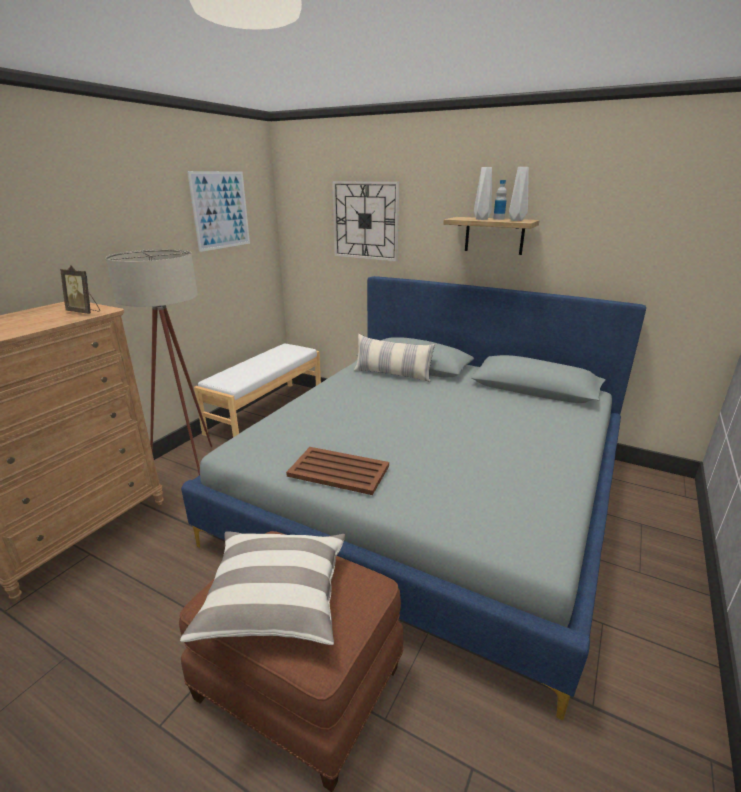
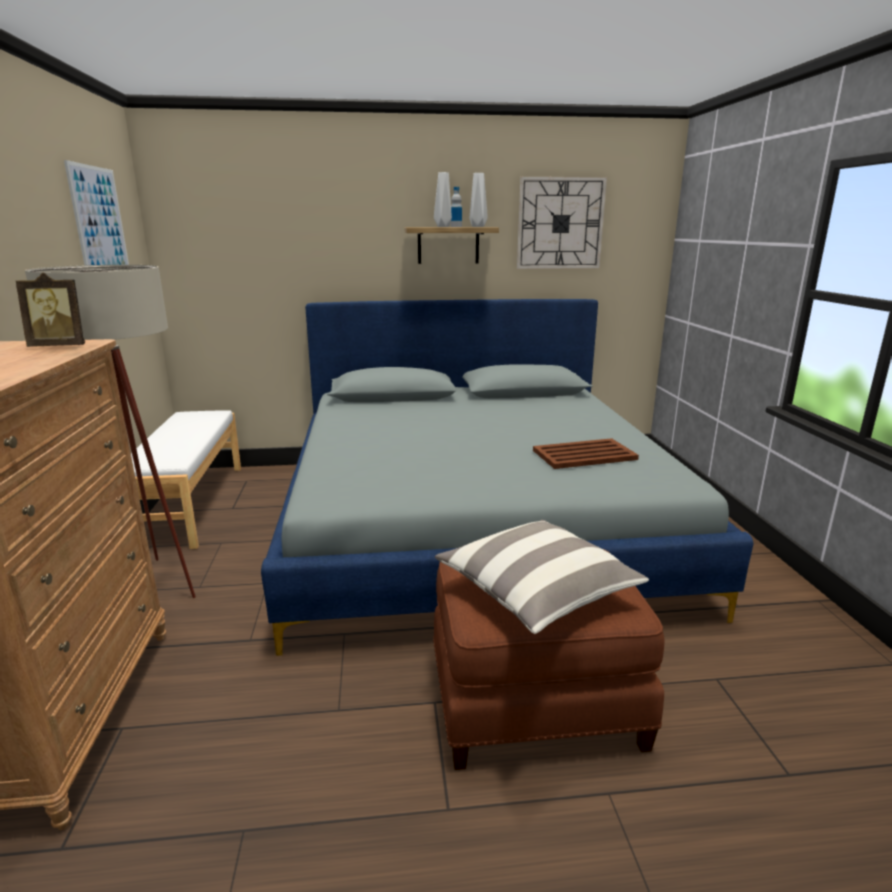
camera: 35 degrees left, 5 degrees down
(339, 471) = (465, 482): brown tray -> brown tray (585, 455)
(365, 221) = (289, 236): wall clock -> wall clock (560, 223)
(392, 374) = (383, 406): pillow -> none

